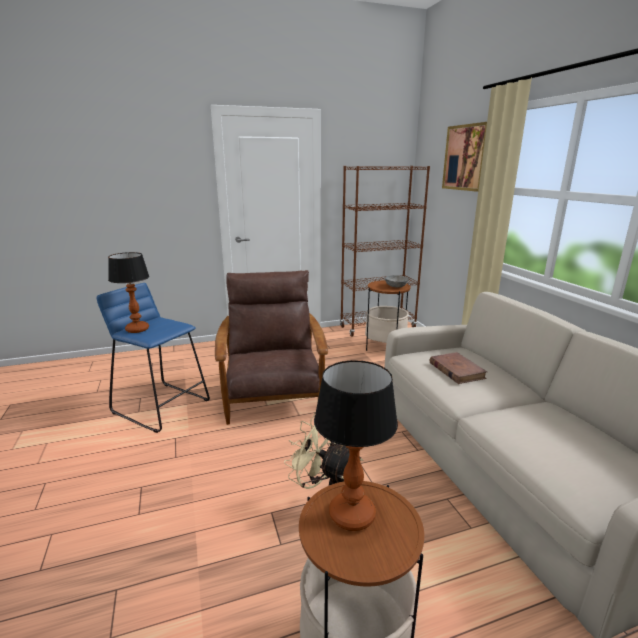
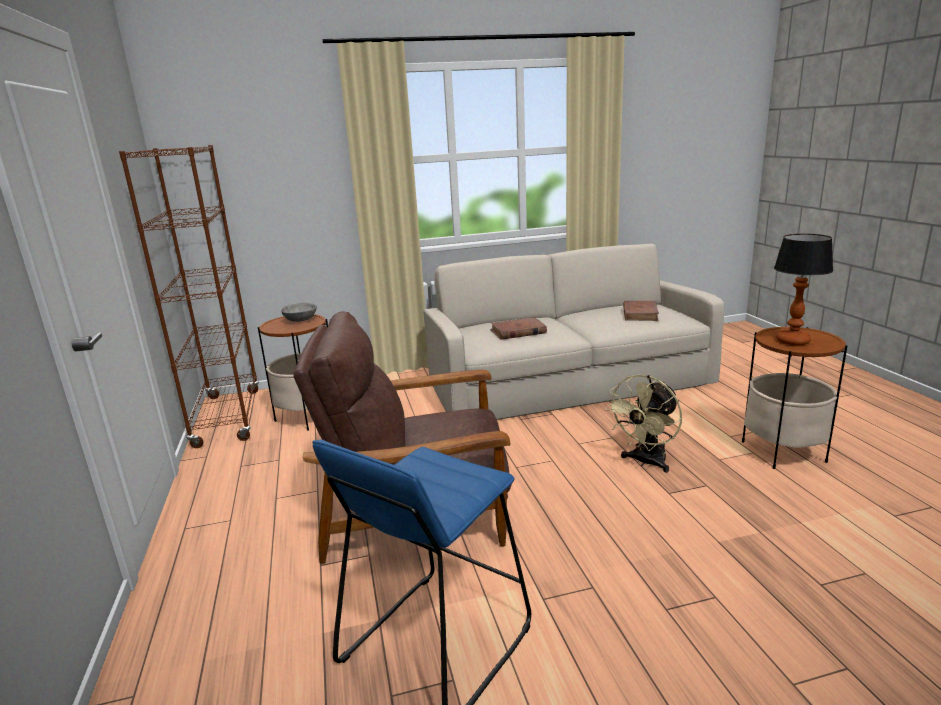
camera: 85 degrees left, 0 degrees up
(137, 329) = (441, 497): table lamp -> none
(466, 157) = (290, 129): picture -> none
(579, 454) = (640, 313): none -> brown book

